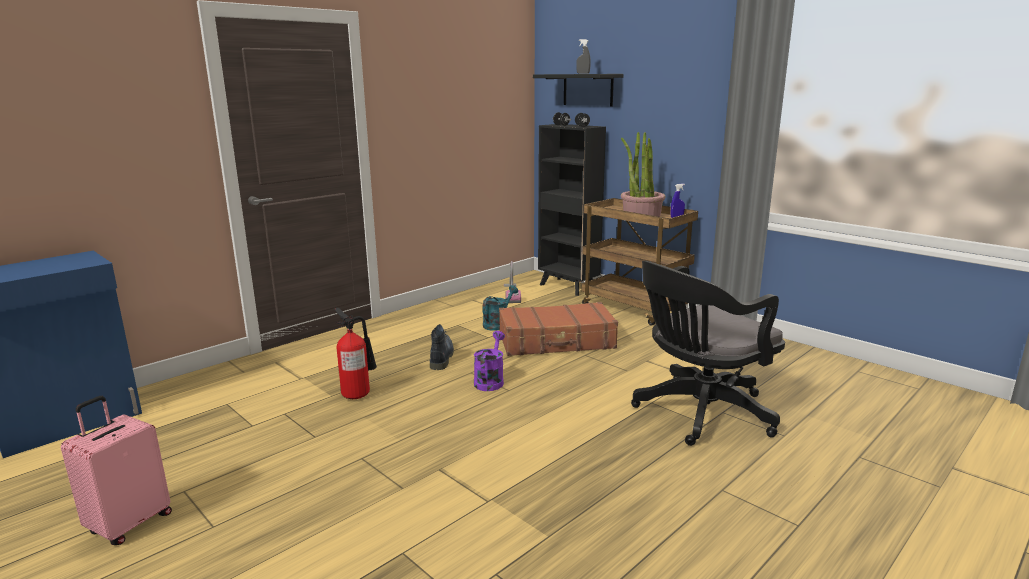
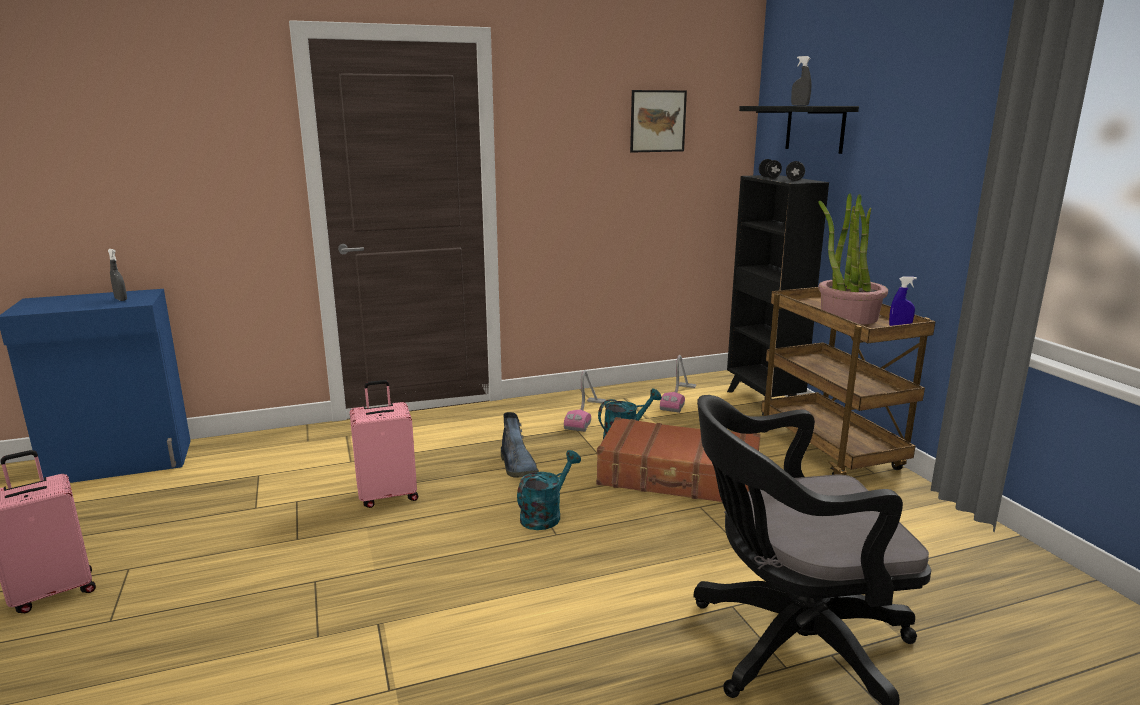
camera: 25 degrees right, 0 degrees up
(68, 263) = (121, 299): none -> grey spray bottle
(358, 394) = (388, 495): fire extinguisher -> pink suitcase
(441, 356) = (518, 467): boot -> boot turned 135 degrees clockwise
(456, 315) = (586, 415): none -> vacuum cleaner
(474, 86) = (657, 121): none -> picture
(490, 381) = (545, 515): purple watering can -> turquoise watering can

